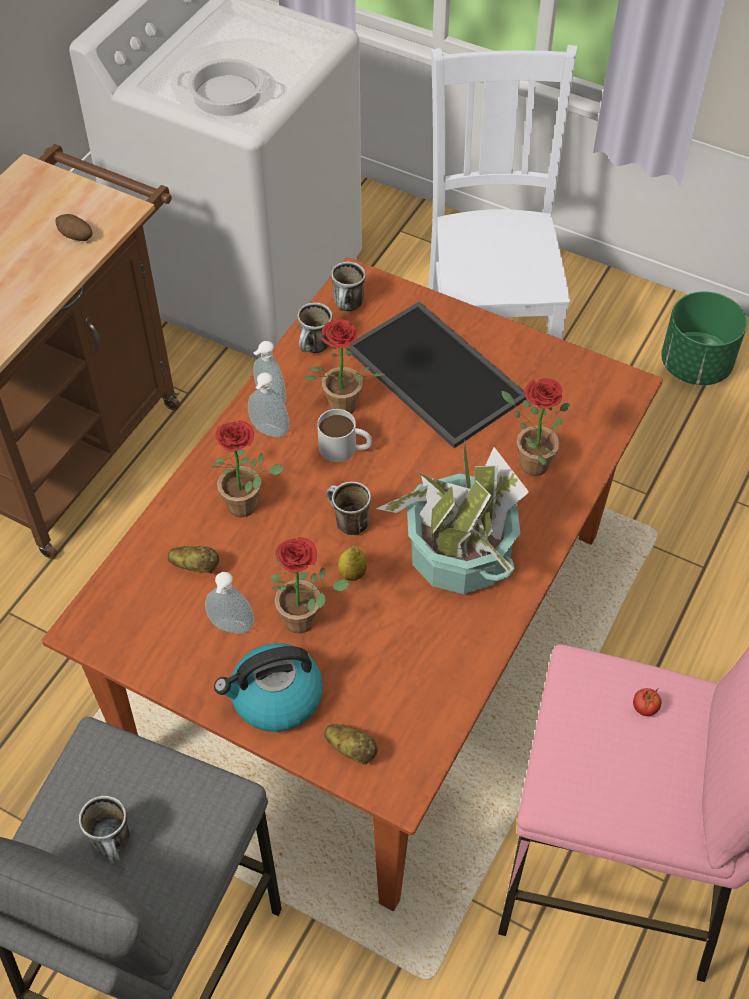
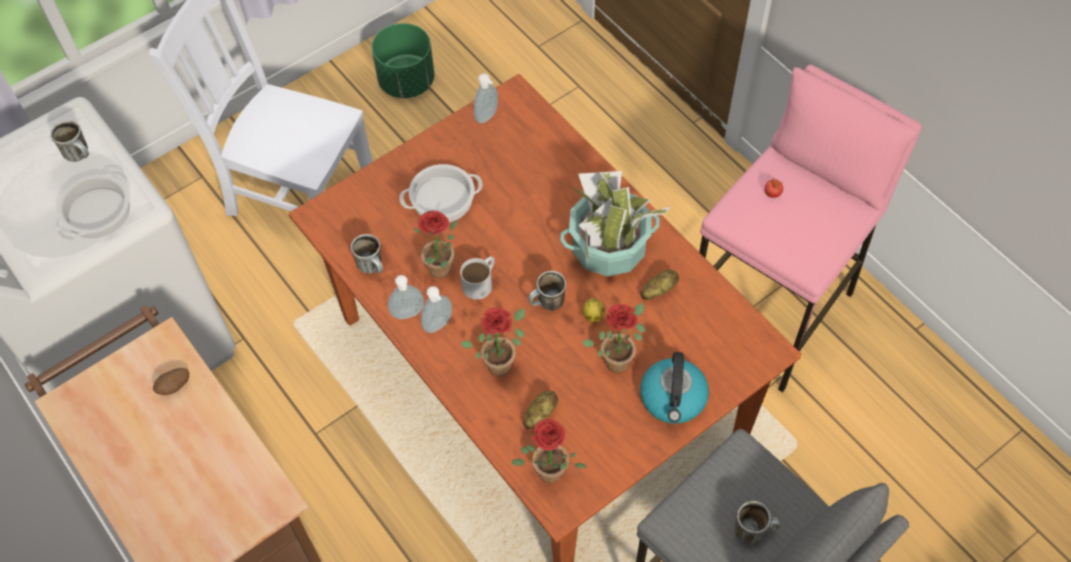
camera: 65 degrees left, 5 degrees up
(231, 628) = (604, 408): soap dispenser -> soap dispenser (488, 117)
(348, 307) = (344, 230): mug -> mug (81, 155)
(351, 749) = (730, 367): potato -> potato (658, 290)
(439, 373) = (443, 198): tray -> cooking pot
(527, 463) = (551, 178): potted plant -> potted plant (546, 476)

